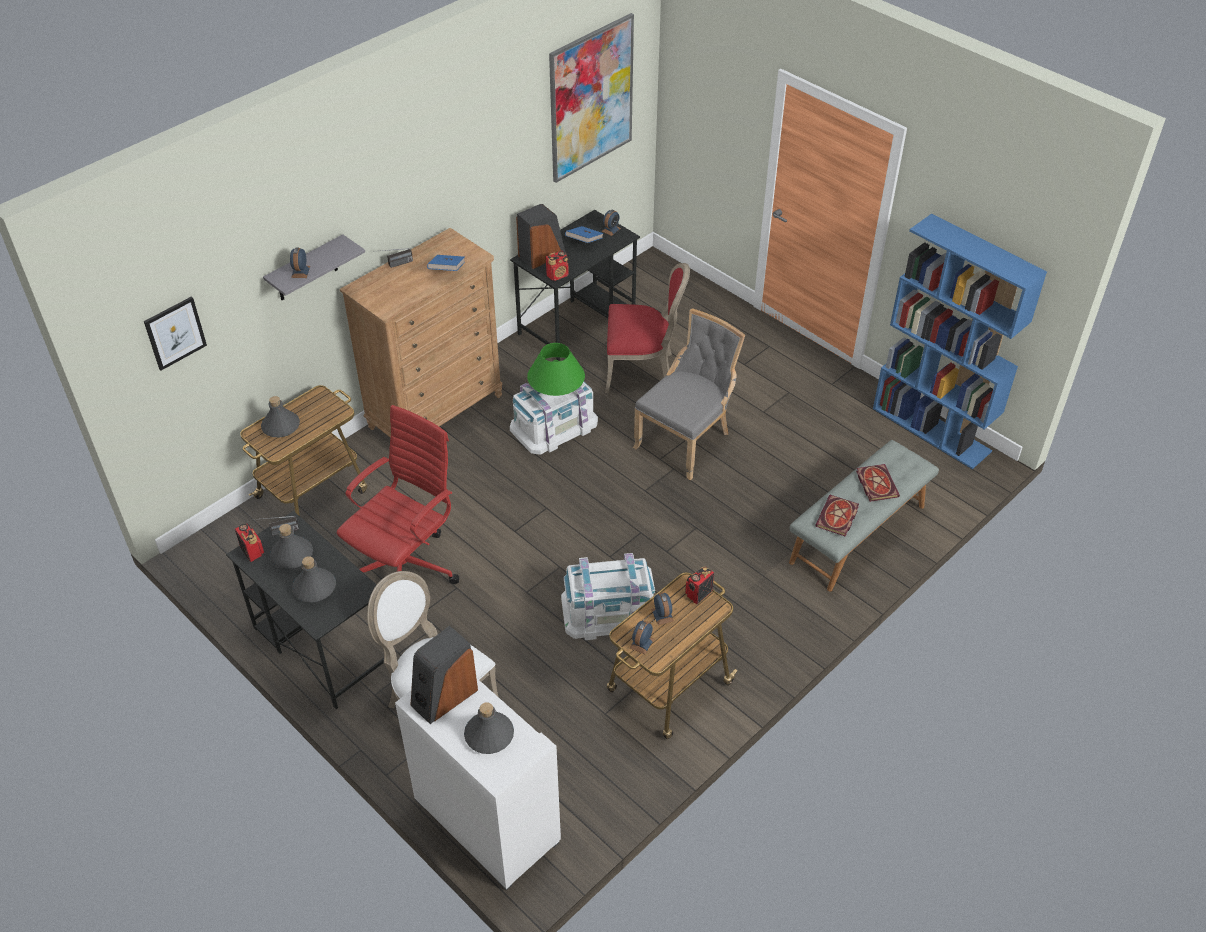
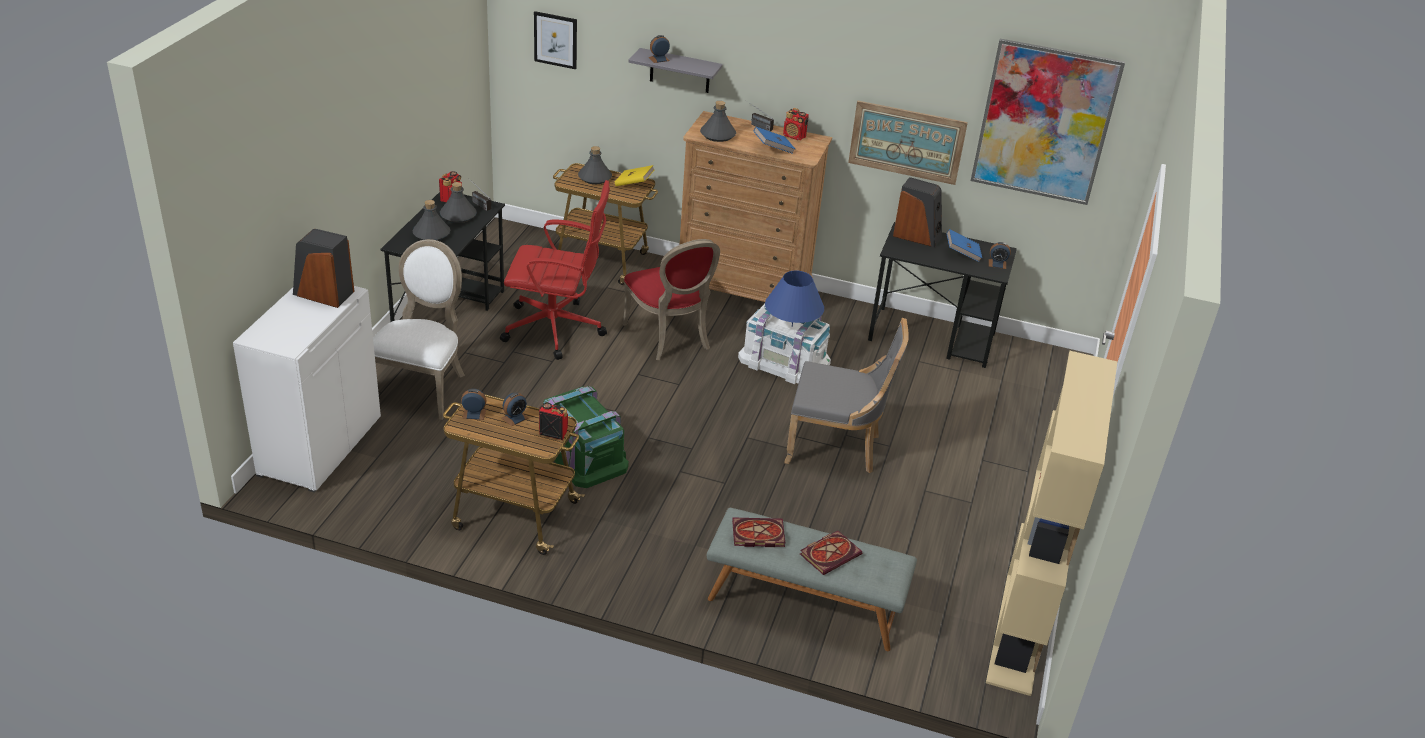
camera: 60 degrees right, 10 degrees down
(316, 401) = (634, 184): none -> yellow book
(489, 734) = (294, 324): grey bottle -> grey bottle (718, 135)
(503, 187) = (906, 142): none -> picture
(557, 393) = (792, 326): green table lamp -> blue table lamp
(558, 275) = (898, 251): radio -> radio (794, 136)
(608, 611) = (582, 454): white storage box -> green storage box
(642, 370) = (906, 394): red chair -> red chair (671, 337)
(932, 430) = (1019, 633): blue bookcase -> beige bookcase

